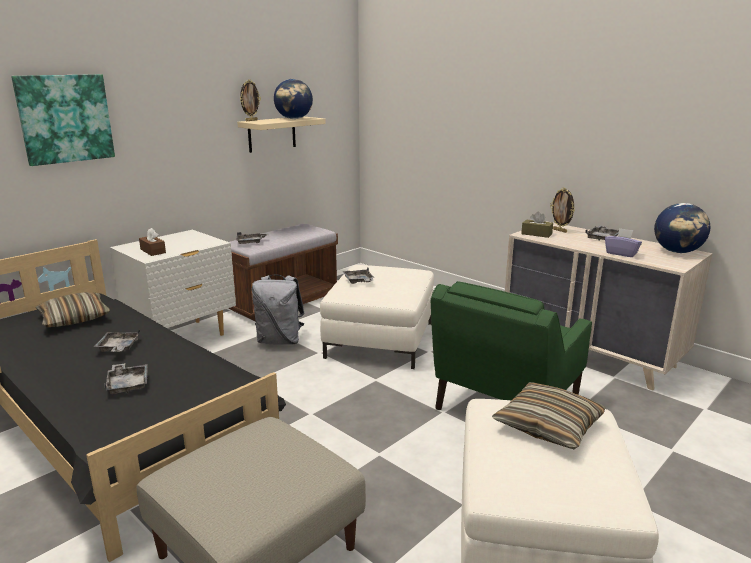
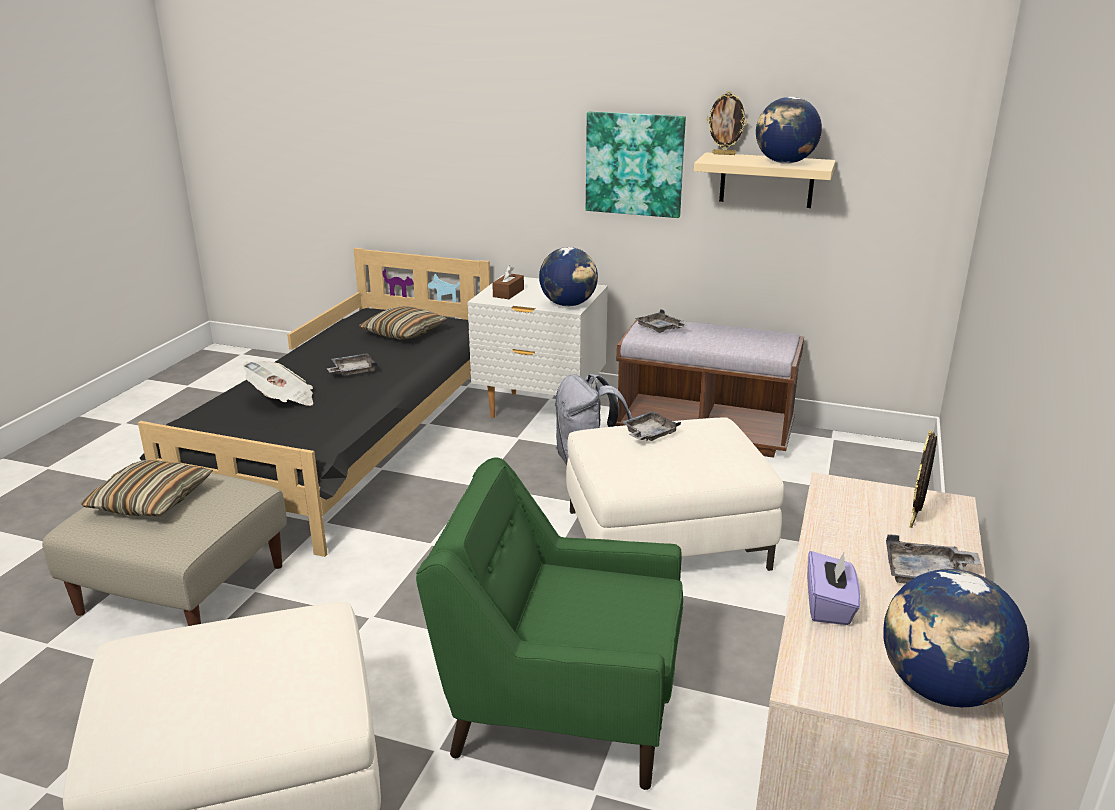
camera: 65 degrees right, 5 degrees up
(65, 118) = (479, 119): picture -> picture (634, 164)
(128, 384) = (283, 400): grey tray -> newspaper
(208, 242) = (568, 304): none -> globe
(536, 234) = (852, 497): brown tissue box -> none
(548, 425) = (275, 669): pillow -> pillow (151, 501)

